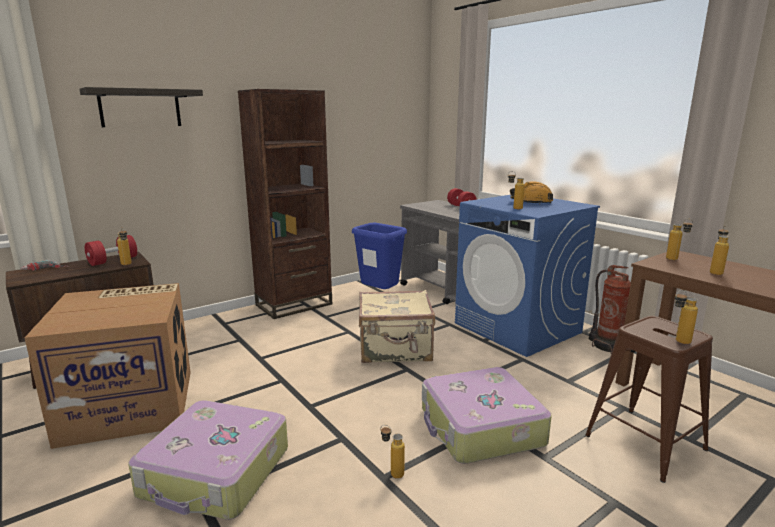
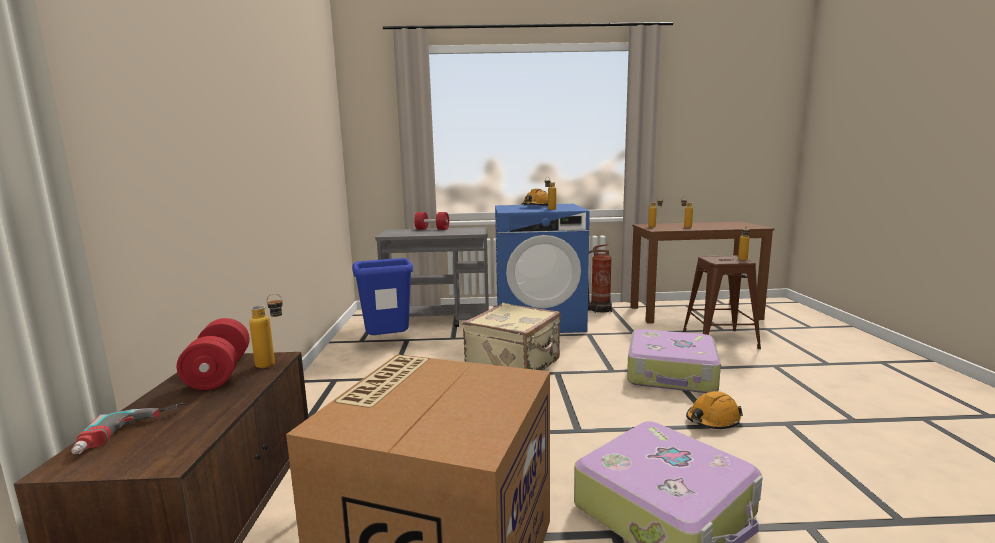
camera: 55 degrees left, 5 degrees down
(140, 108) = (140, 86): shelf -> none
(294, 304) = (325, 386): brown bookcase -> none
(392, 473) = (712, 420): bottle -> orange hard hat

